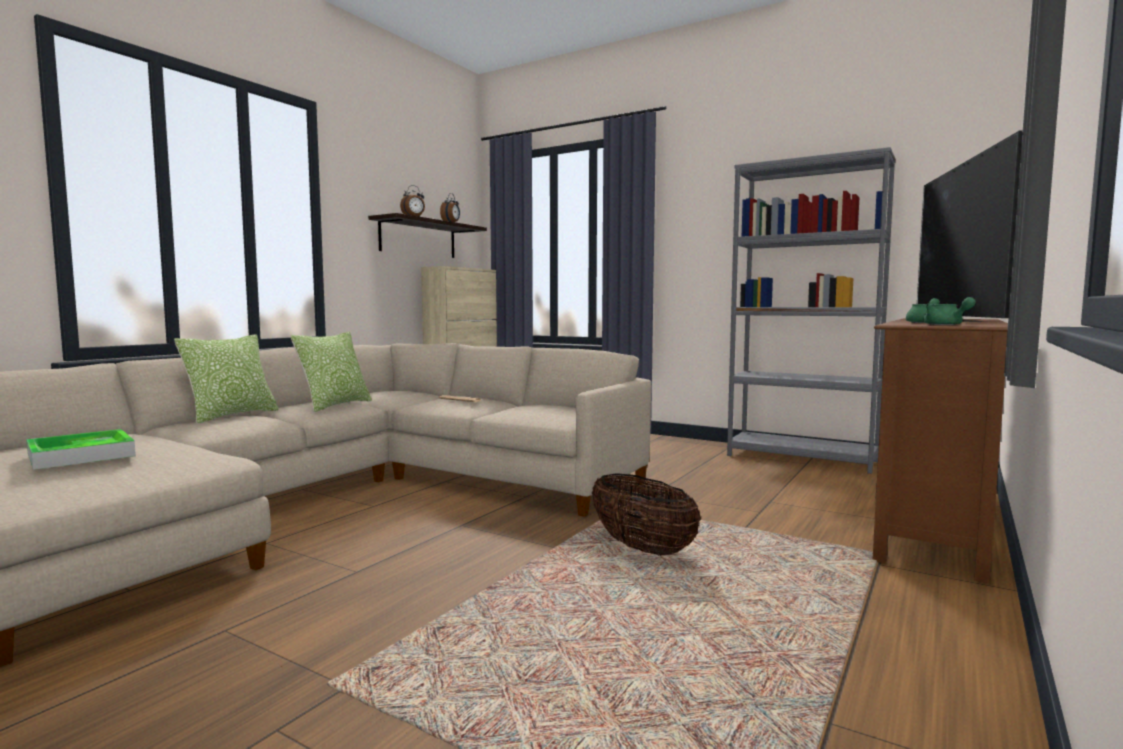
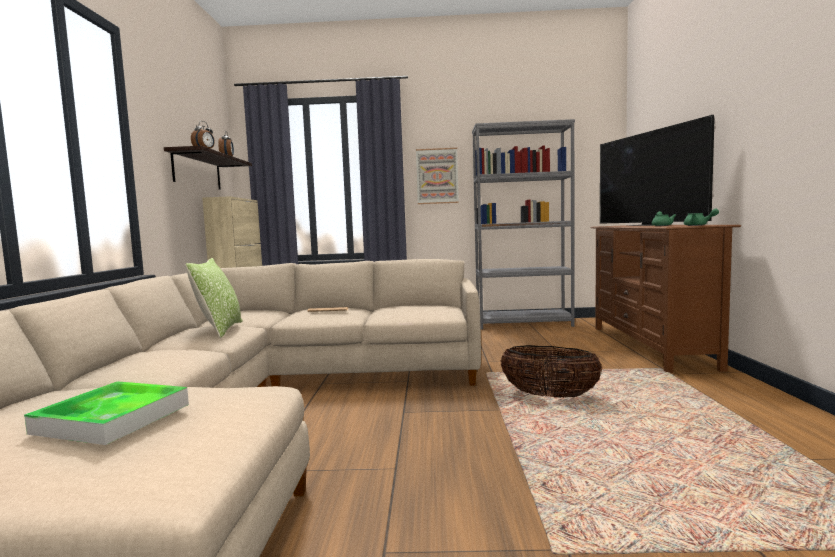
camera: 30 degrees left, 0 degrees up
(232, 415) = (136, 354): pillow -> none
(701, 239) = (437, 176): none -> picture

